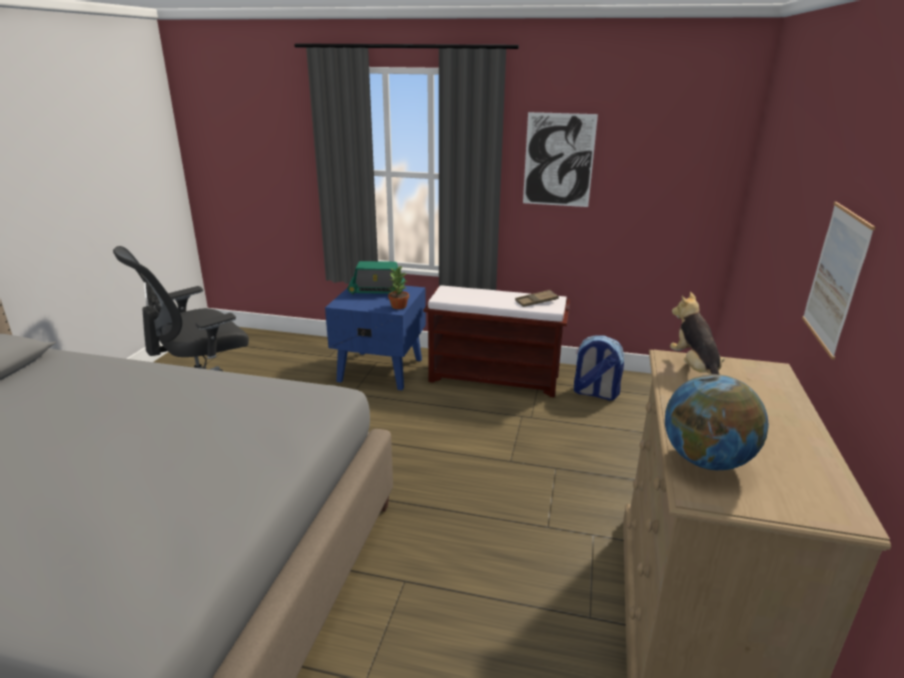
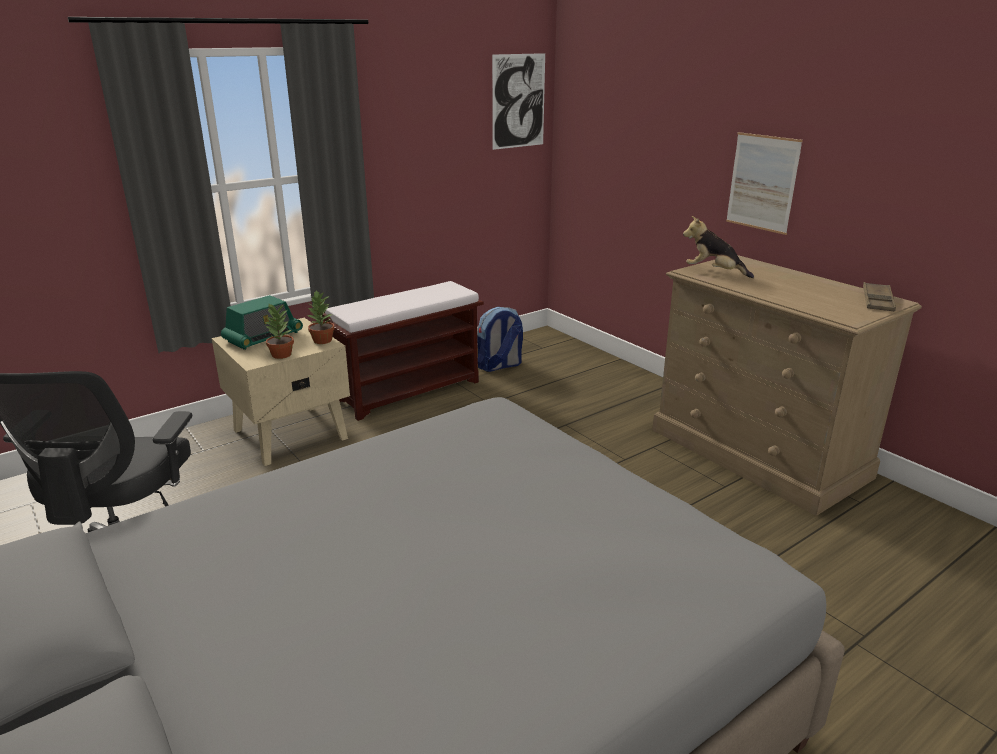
camera: 50 degrees left, 0 degrees up
(360, 305) = (281, 355): none -> potted plant
(381, 370) = (291, 434): blue nightstand -> beige nightstand
(536, 301) = (439, 291): brown tray -> brown tray (877, 301)
(558, 160) = (409, 142): picture -> picture (518, 101)
(706, 460) = (819, 307): globe -> none

